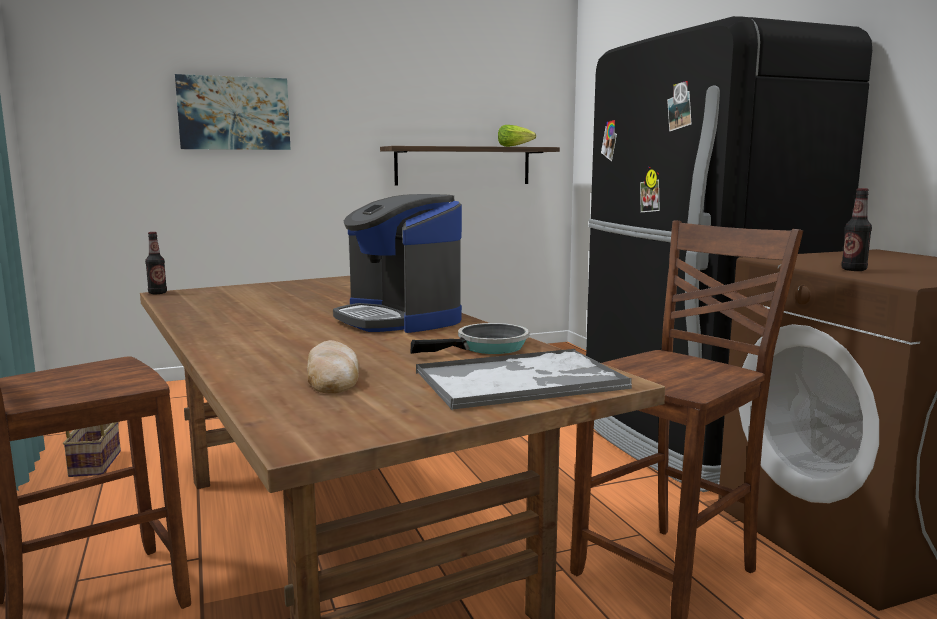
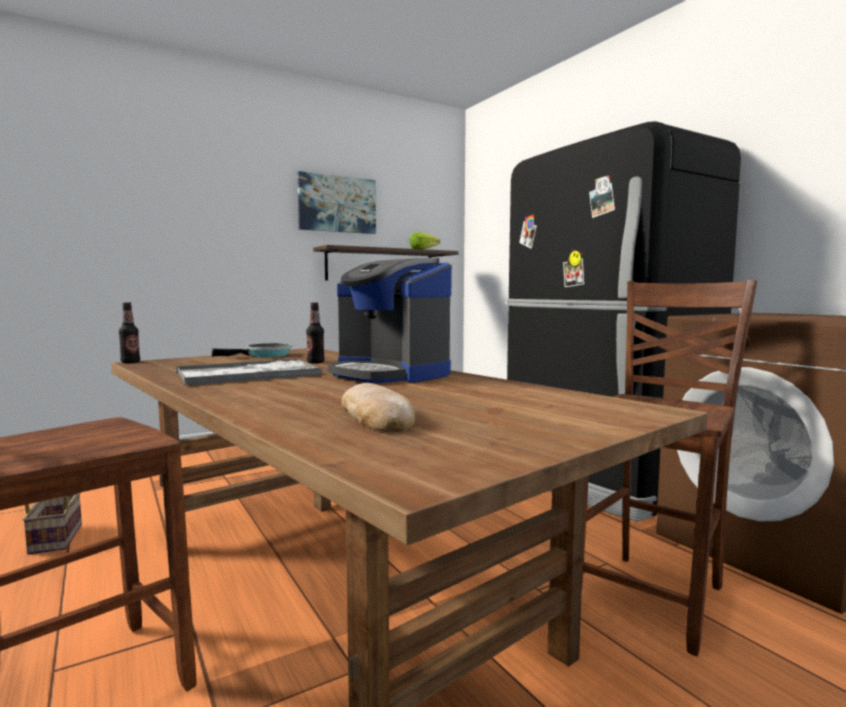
camera: 10 degrees left, 5 degrees down
(234, 113) = (186, 214): picture -> picture (337, 204)
(487, 347) = (500, 390): frying pan -> frying pan (265, 355)
(521, 381) = (572, 413): tray -> tray (250, 374)
(853, 270) = (781, 318): bottle -> bottle (315, 362)

